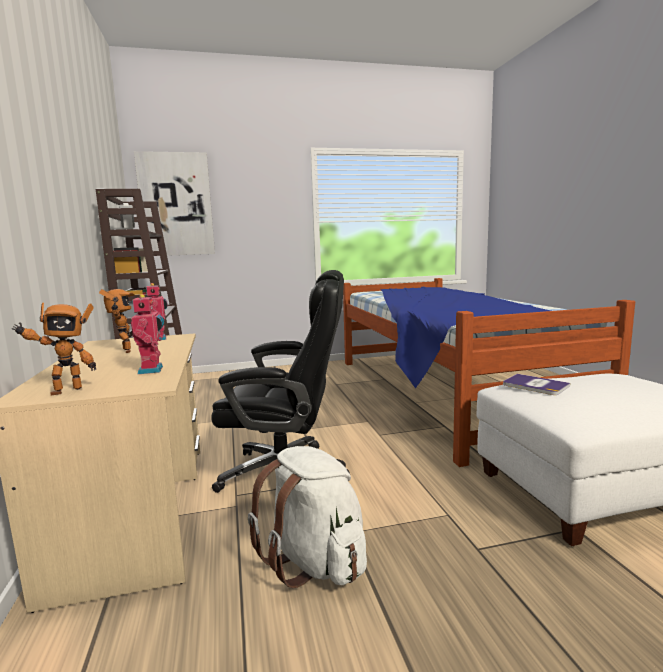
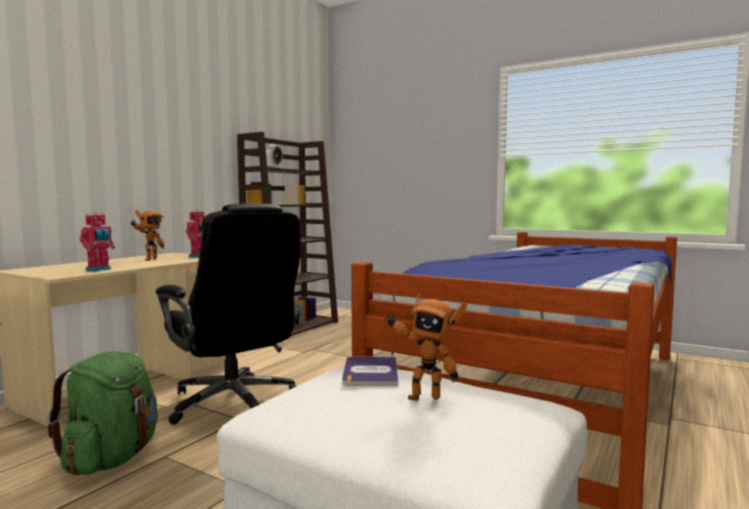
camera: 45 degrees right, 5 degrees down
(65, 390) = (36, 270): toy robot -> toy robot (423, 397)
(176, 205) = (365, 143): picture -> none
(314, 561) = (112, 458): white backpack -> green backpack

